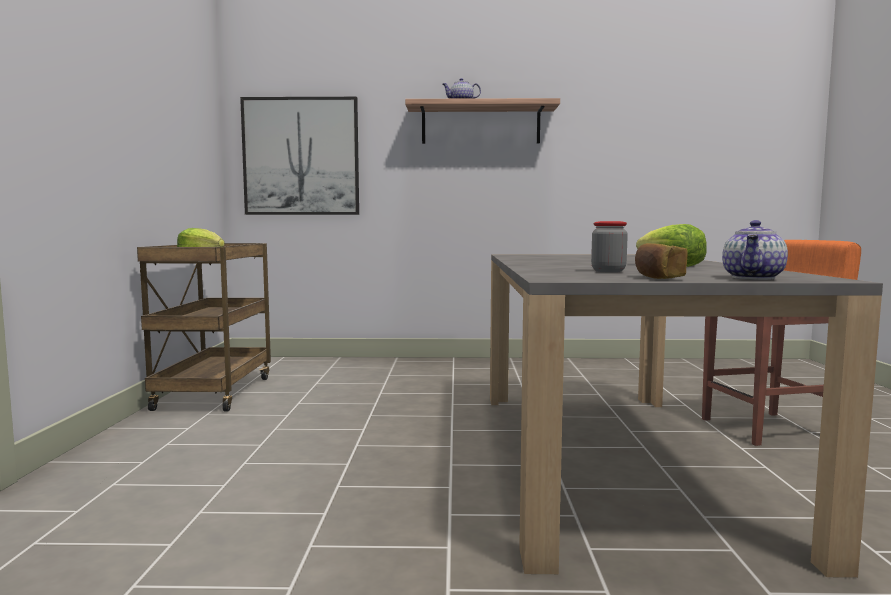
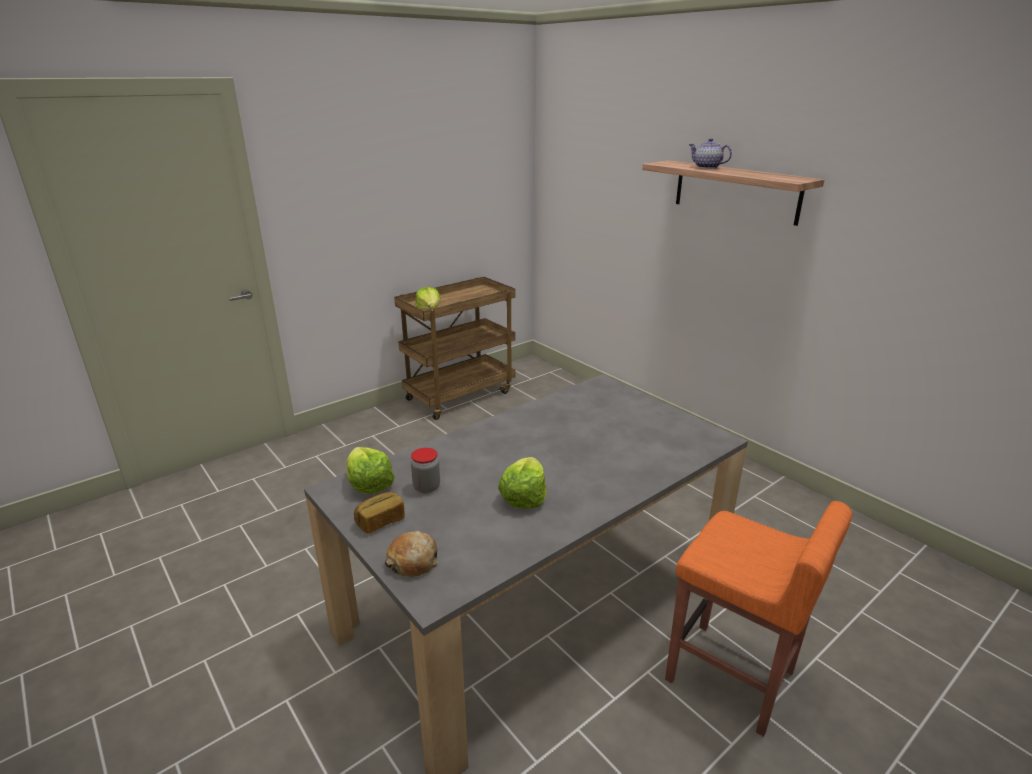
camera: 50 degrees right, 20 degrees up
(301, 157) = (582, 199): picture -> none
(567, 275) = (369, 484): none -> lettuce
(754, 278) = (413, 561): teapot -> bread

